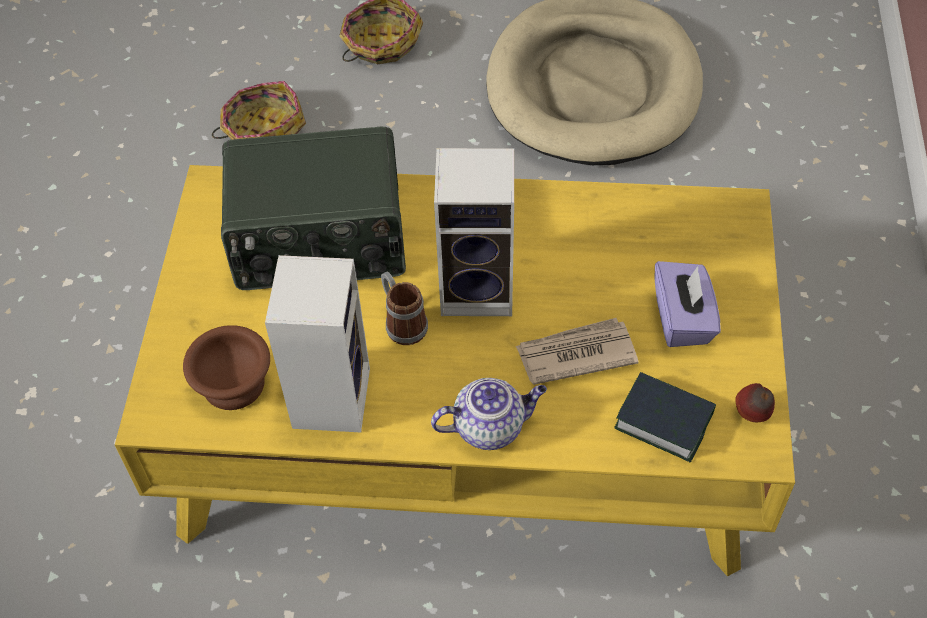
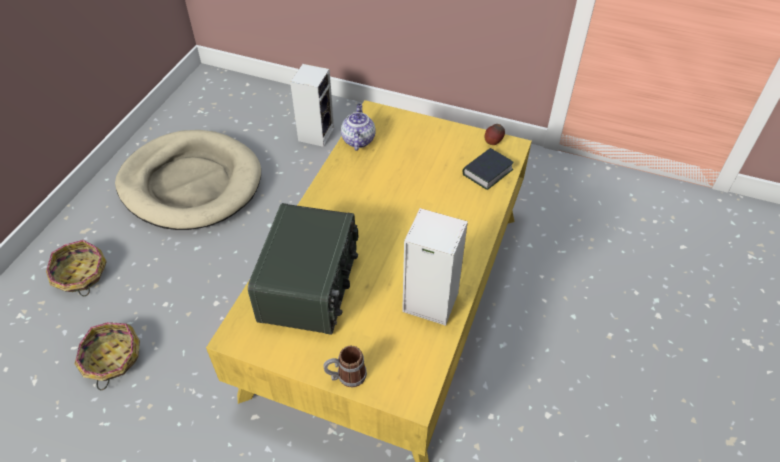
camera: 75 degrees left, 5 degrees down
(233, 386) = (405, 351): brown bowl -> none
(402, 322) = (389, 259): mug -> mug (346, 376)
(480, 288) = (379, 220): speaker -> speaker (316, 133)
(490, 426) = (471, 237): teapot -> teapot (358, 140)
(575, 354) = (437, 193): newspaper -> none
(683, 319) = (431, 149): purple tissue box -> none

